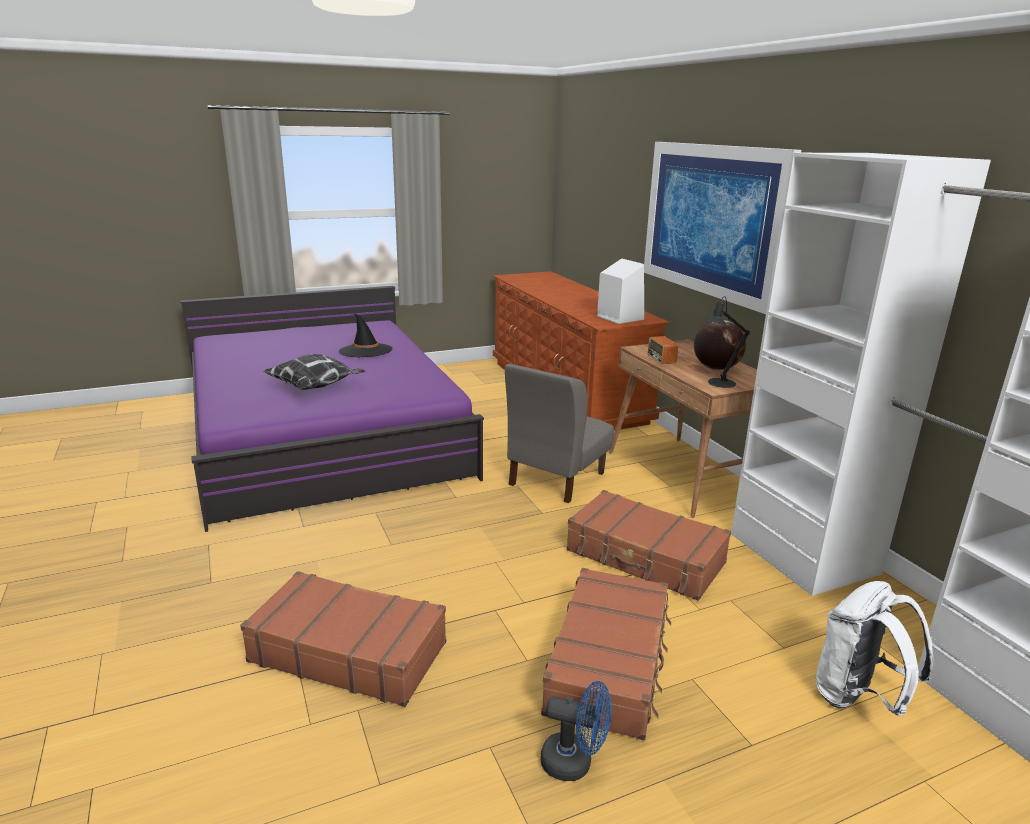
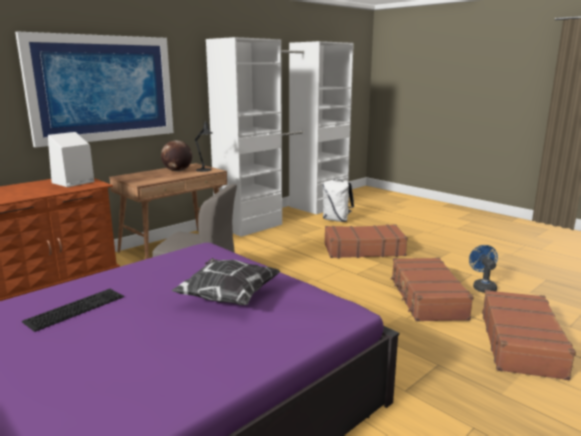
camera: 110 degrees left, 5 degrees down
(365, 351) = (75, 308): black hat -> keyboard
(575, 762) = (417, 250): blue fan -> blue fan (482, 287)
(645, 558) = (279, 250): brown suitcase -> brown suitcase (521, 343)
(665, 353) = (150, 178): radio -> none

